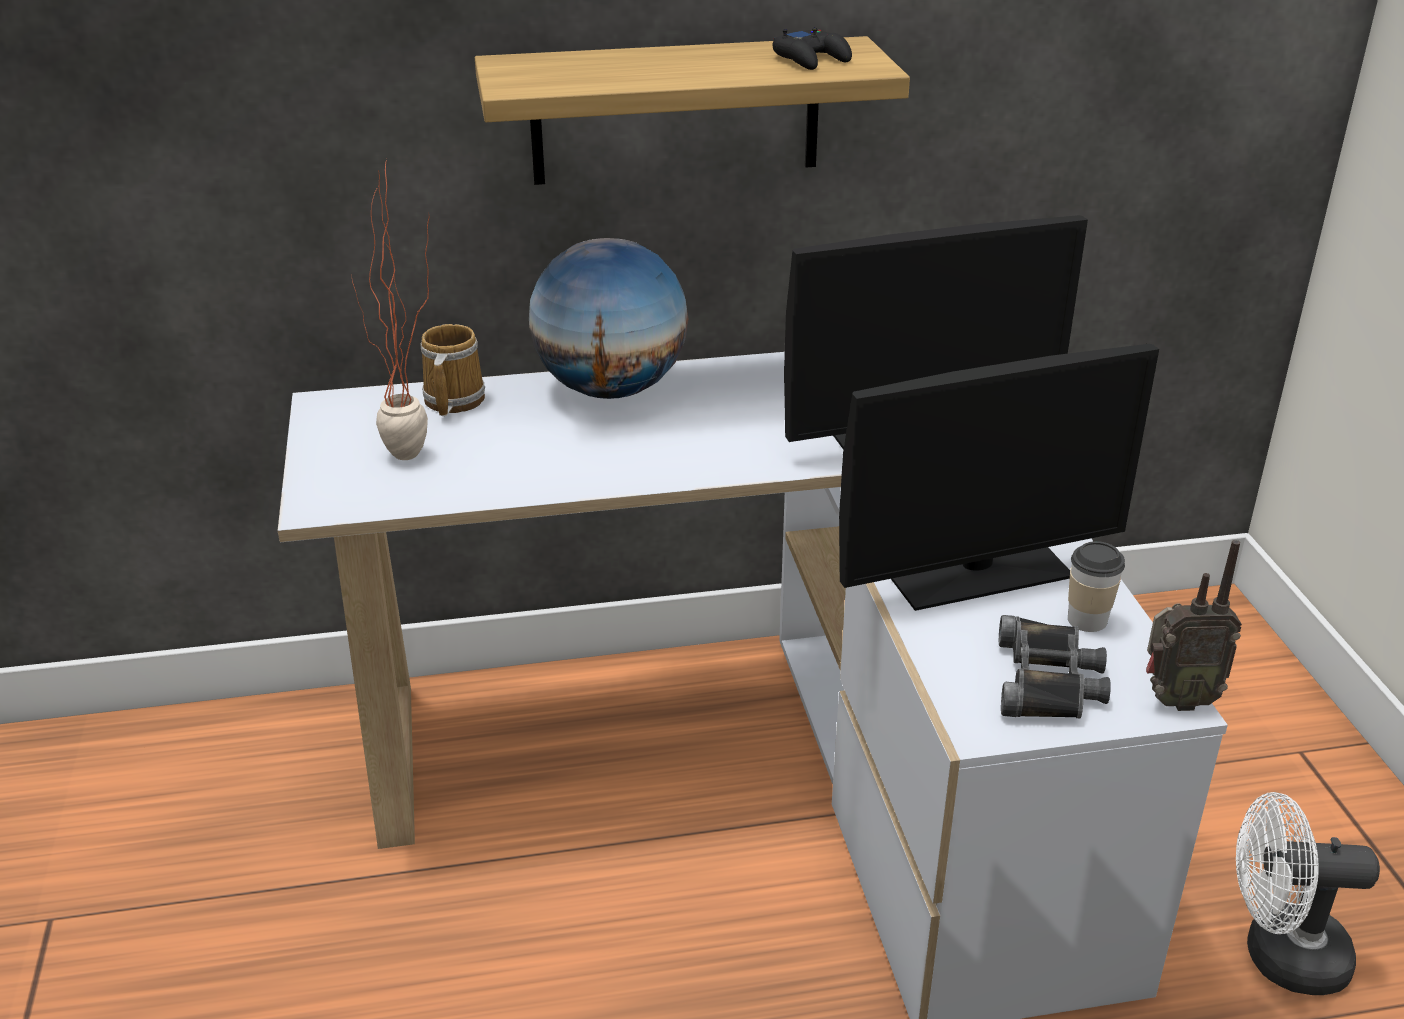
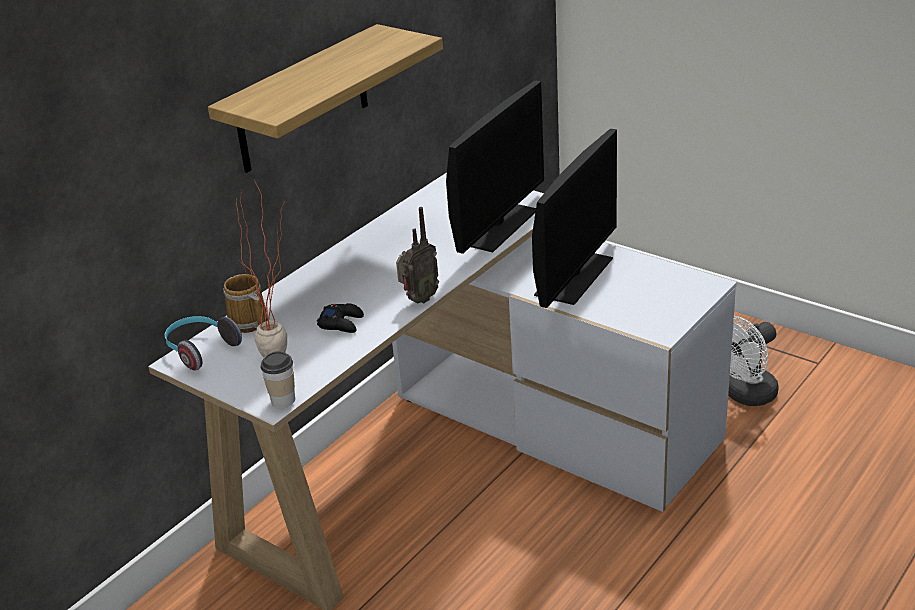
camera: 40 degrees left, 0 degrees up
(361, 403) = (200, 349): none -> headphones
(610, 389) = (322, 277): globe -> none
(811, 59) = (381, 45): black game controller -> black game controller (341, 323)
(1049, 681) = (660, 302): black binoculars -> none
(1087, 620) = (640, 272): cup -> cup (283, 400)
(1176, 700) = (709, 283): radio -> radio (418, 300)

